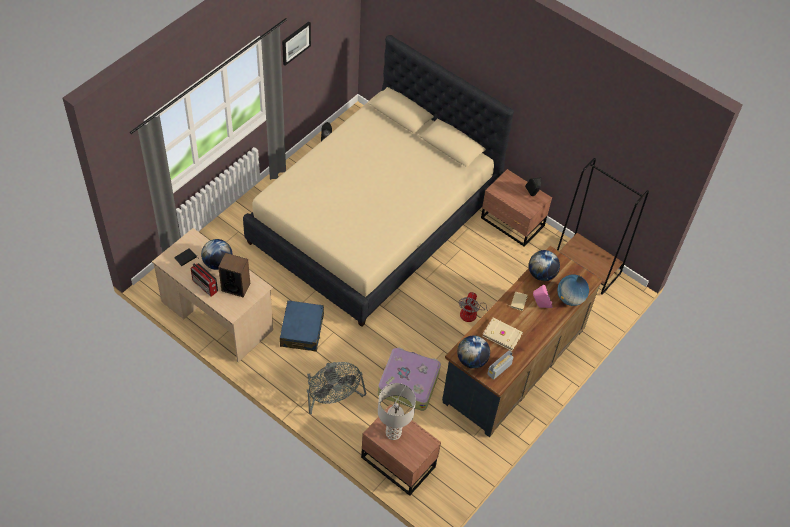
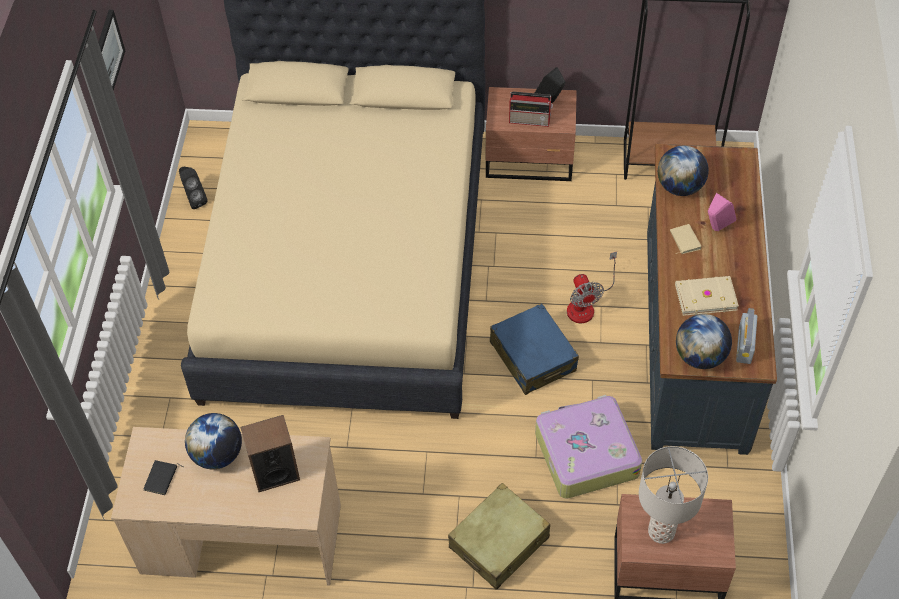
camera: 30 degrees left, 0 degrees up
(205, 286) = (228, 501): radio -> radio (530, 120)
(302, 330) = (382, 478): blue suitcase -> blue suitcase (532, 356)
(330, 396) = (499, 543): grey fan -> beige suitcase
(570, 299) = (742, 196): globe -> none

